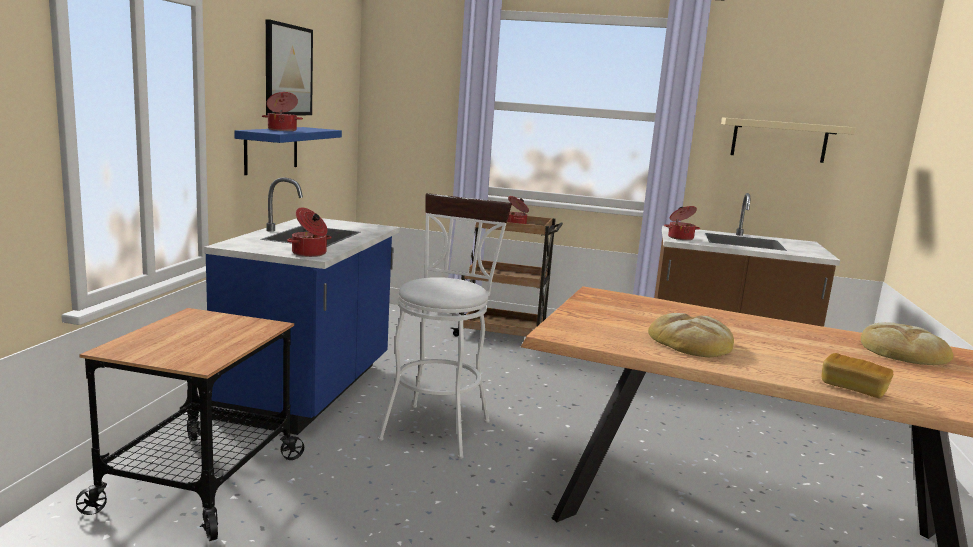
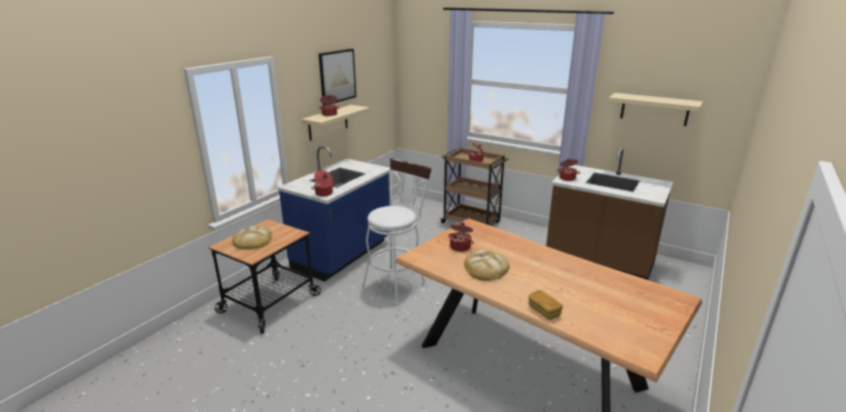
camera: 20 degrees right, 10 degrees up
(271, 149) = (328, 122): blue shelf -> beige shelf
(616, 319) = (460, 247): none -> cooking pot
(902, 351) = (617, 285): bread -> bread (253, 240)

